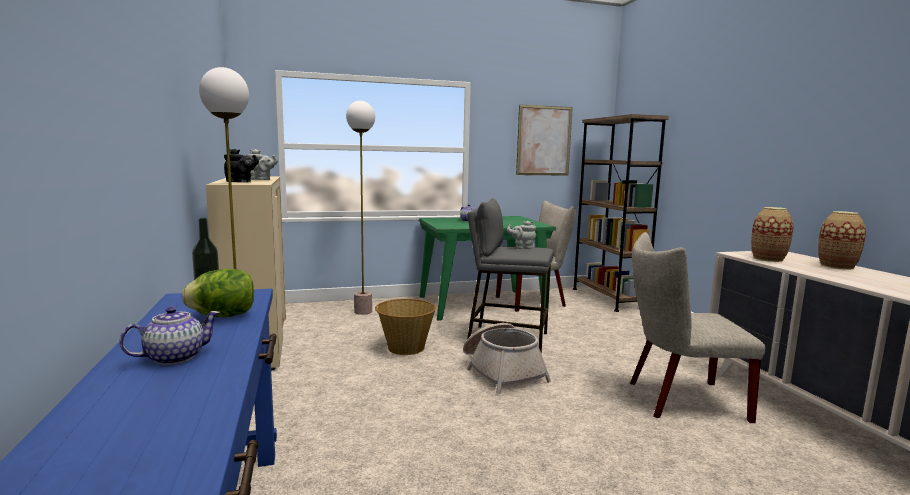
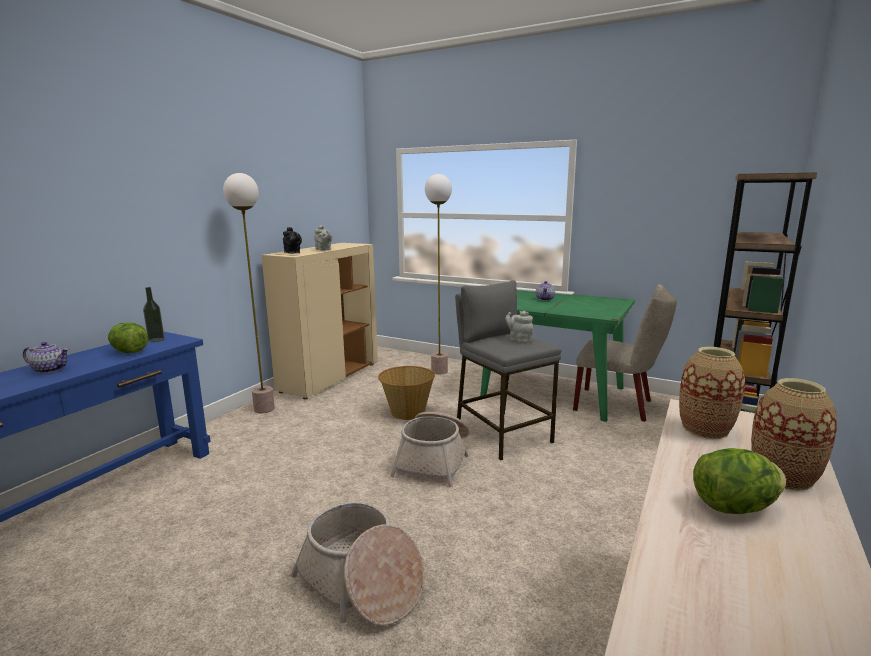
camera: 45 degrees right, 5 degrees up
(544, 141) = (675, 206): picture -> none
(630, 462) = (361, 583): none -> basket
(679, 400) = (535, 567): beige chair -> none
(865, 278) = (734, 507): none -> lettuce

